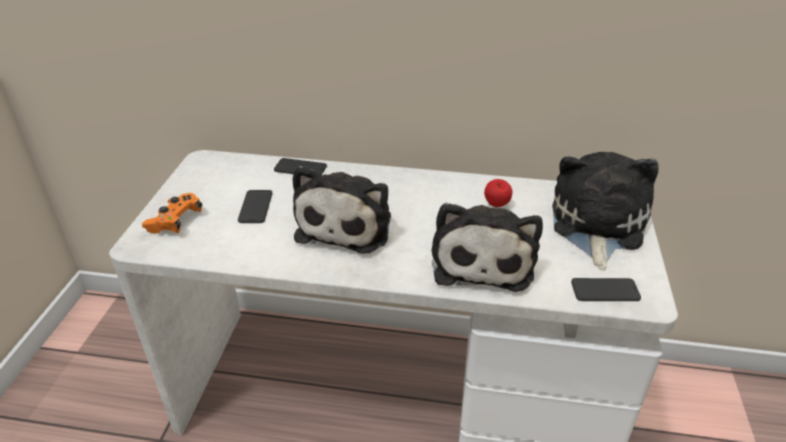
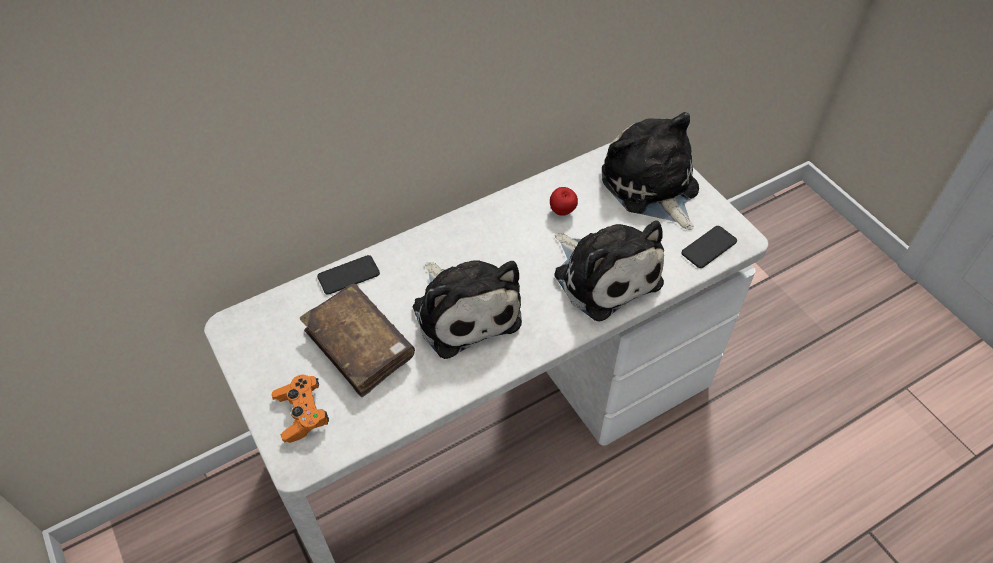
camera: 40 degrees left, 15 degrees up
(255, 207) = (359, 346): phone -> brown book

